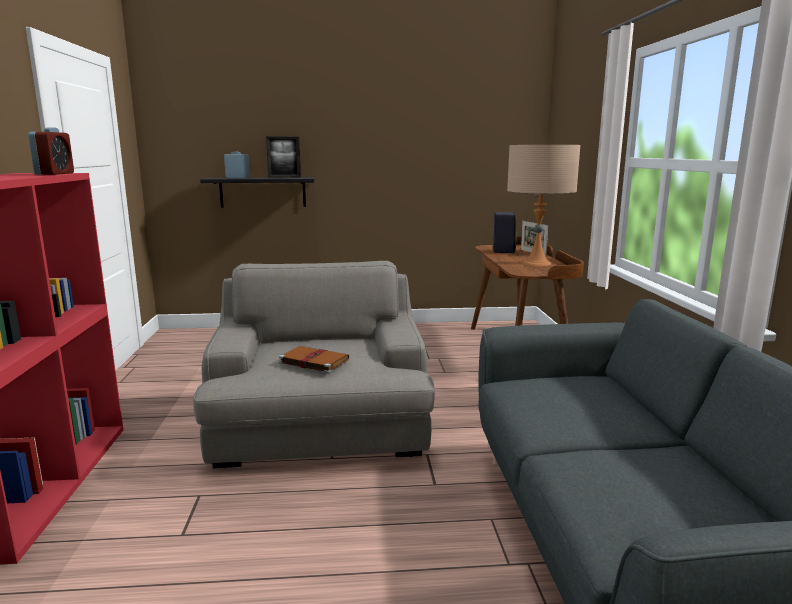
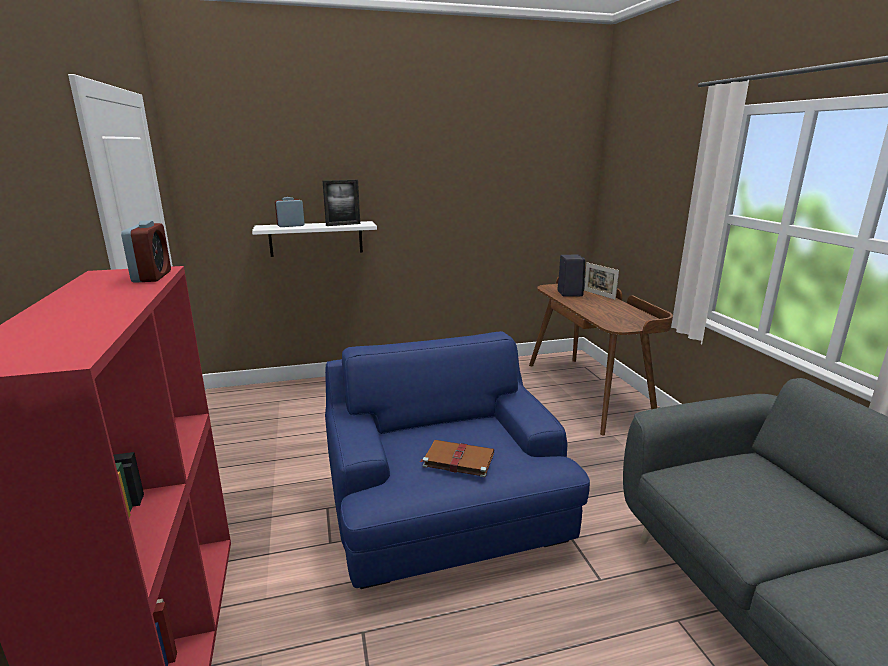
camera: 10 degrees left, 5 degrees up
(262, 192) = (316, 238): black shelf -> white shelf
(320, 427) = (447, 514): grey armchair -> blue armchair
(536, 263) = (616, 311): beige table lamp -> none

